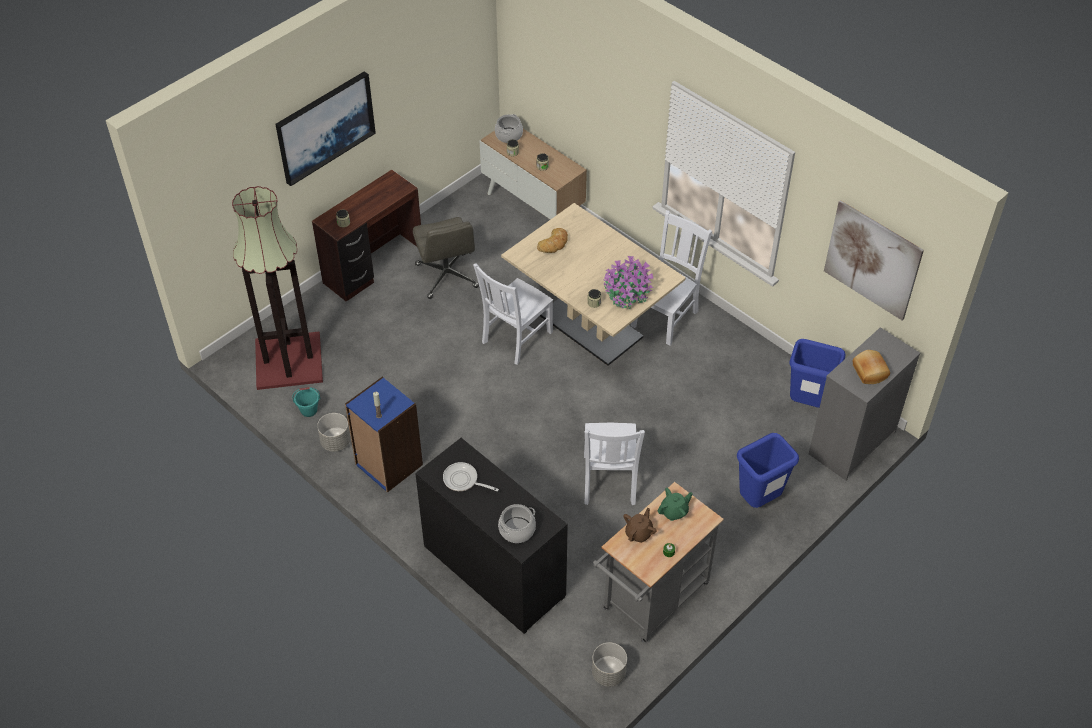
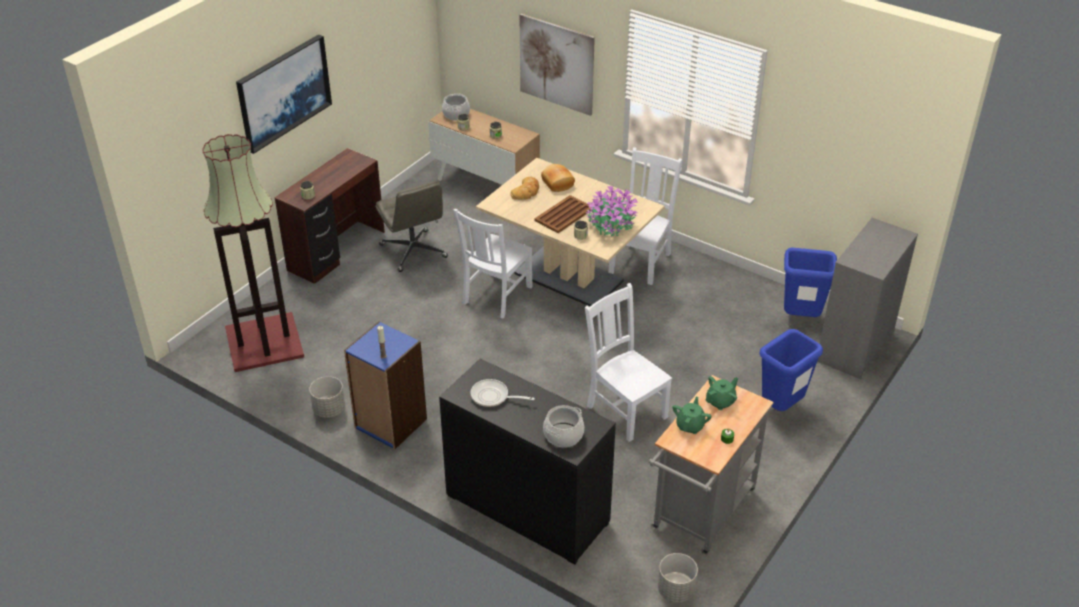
camera: 10 degrees left, 10 degrees down
(309, 410) = (294, 384): turquoise bucket -> none
(583, 276) = (563, 215): none -> brown tray
(609, 481) = (625, 410): white chair -> white chair turned 150 degrees clockwise
(639, 533) = (690, 425): brown teapot -> green teapot
(869, 372) = (875, 254): bread -> bread (557, 183)
(872, 260) = (858, 146): picture -> picture (556, 64)

